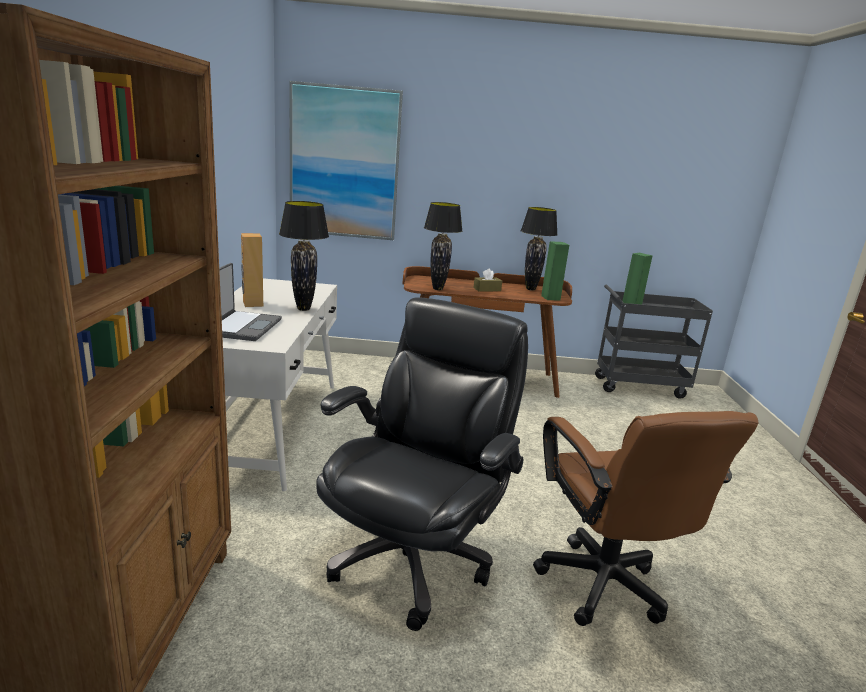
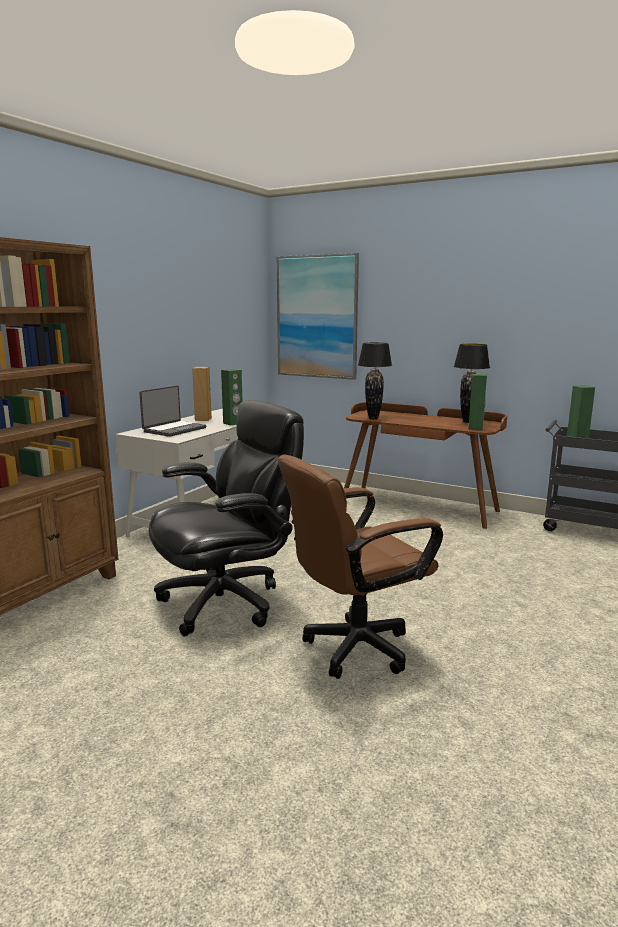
camera: 30 degrees right, 5 degrees down
(303, 309) = (233, 423): black table lamp -> green speaker
(487, 289) = (420, 420): brown tissue box -> none
(605, 590) = (353, 652): brown office chair -> brown office chair turned 45 degrees clockwise

